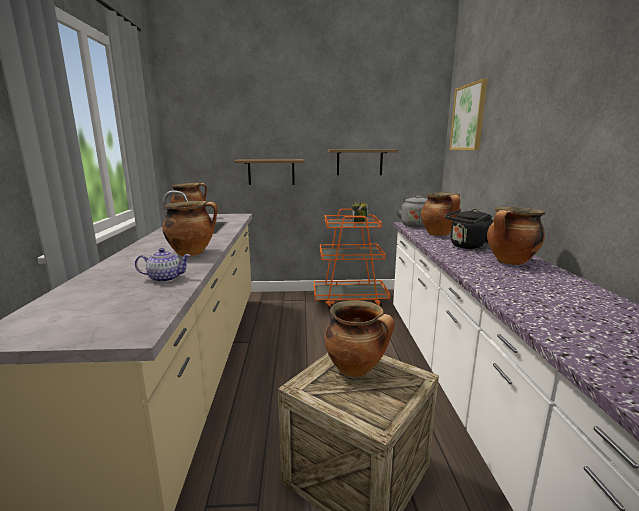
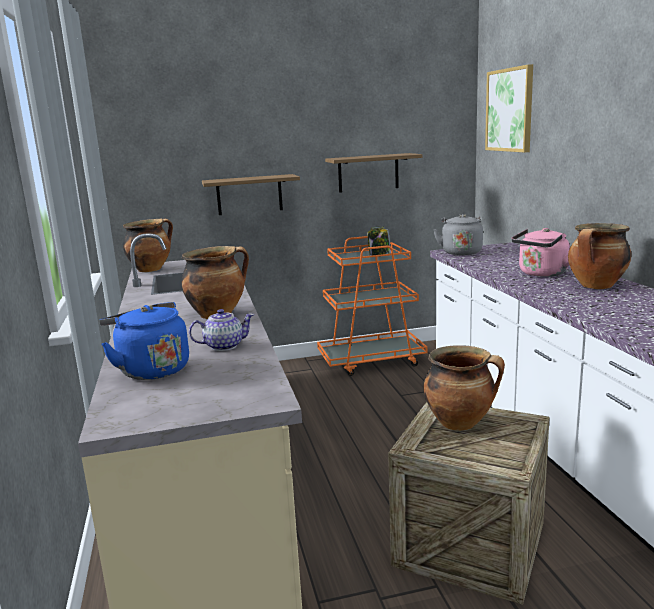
camera: 10 degrees left, 0 degrees up
(89, 291) = (151, 369): none -> blue kettle
(439, 234) = (498, 261): cooking pot -> none
(468, 247) = (541, 274): black kettle -> pink kettle

